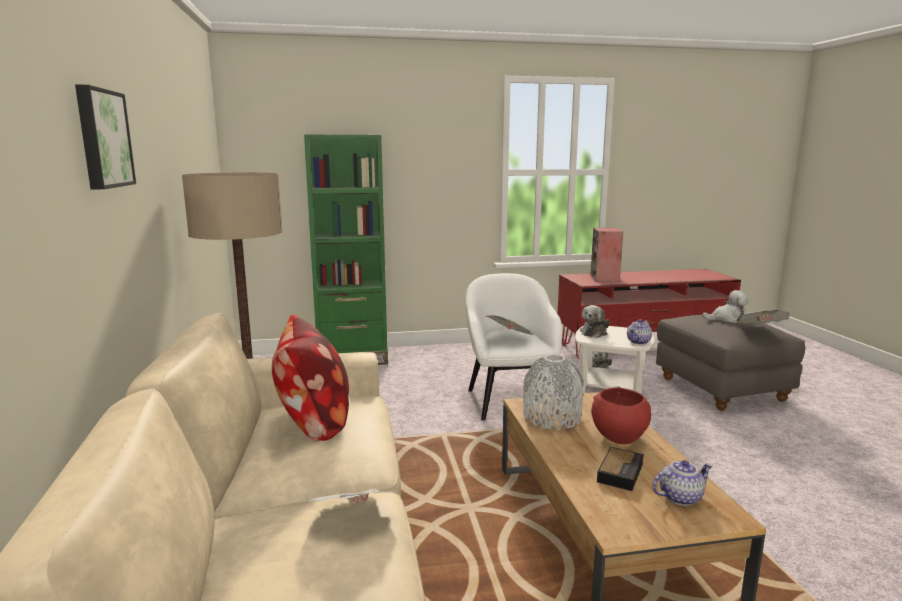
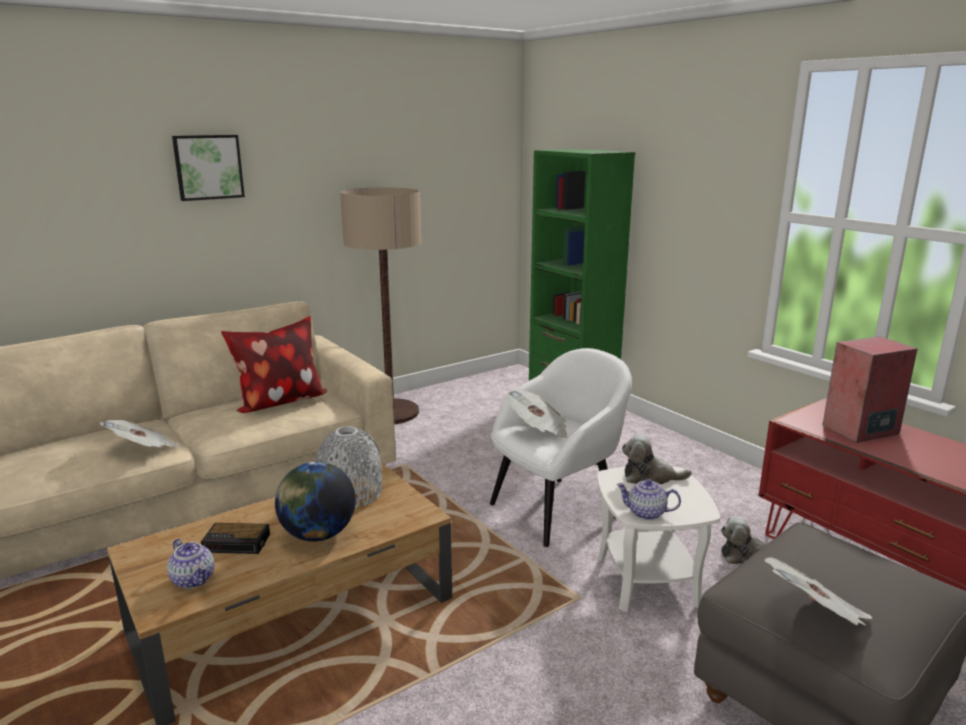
camera: 65 degrees right, 5 degrees up
(618, 437) = (318, 535): red bowl -> globe
(726, 319) = (848, 576): plush toy -> none

